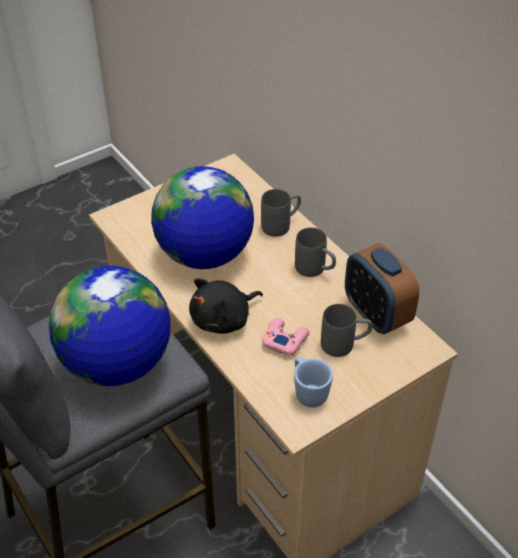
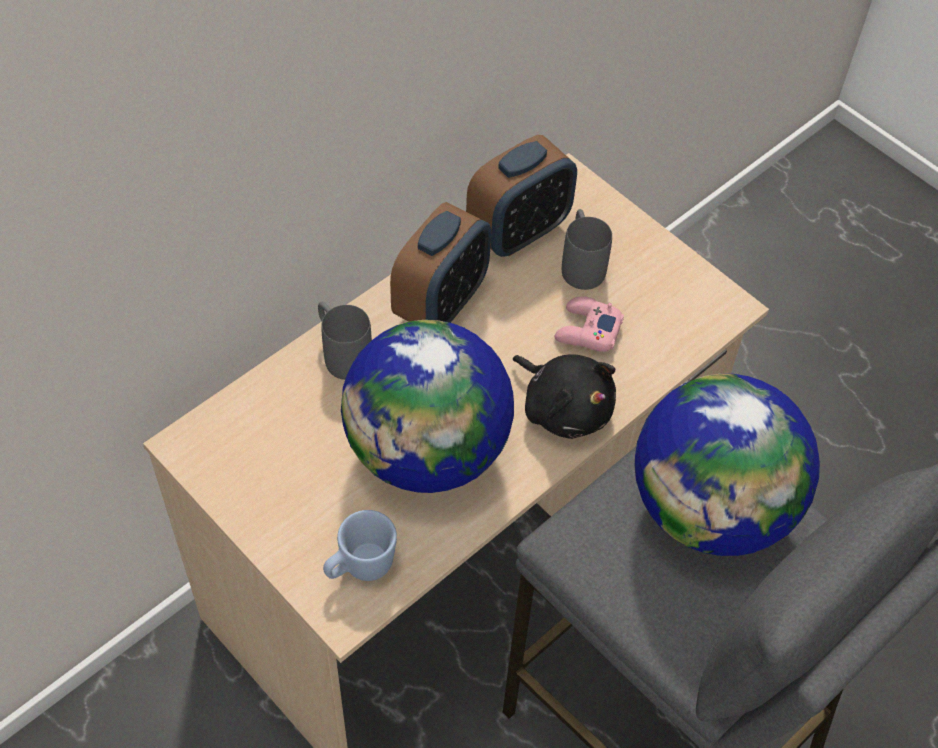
camera: 100 degrees left, 10 degrees up
(308, 392) = (671, 299): blue mug -> blue mug (360, 567)
(315, 270) = (441, 303): grey mug -> alarm clock

